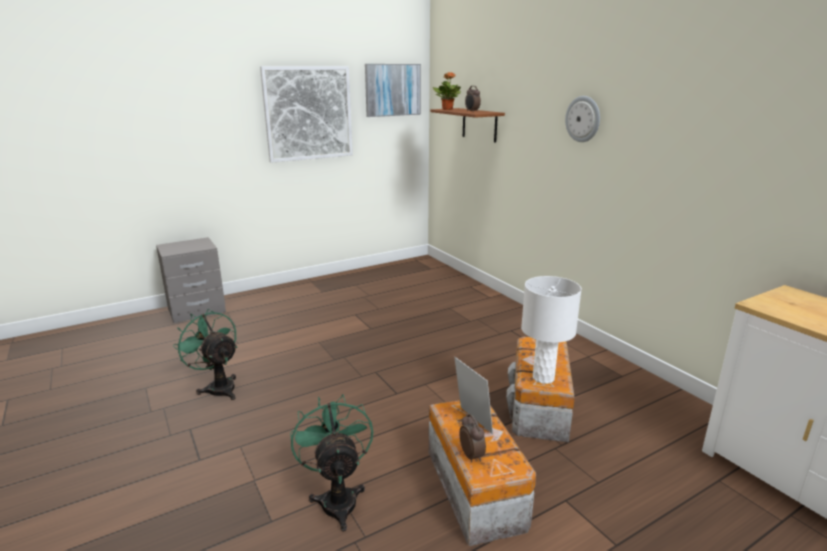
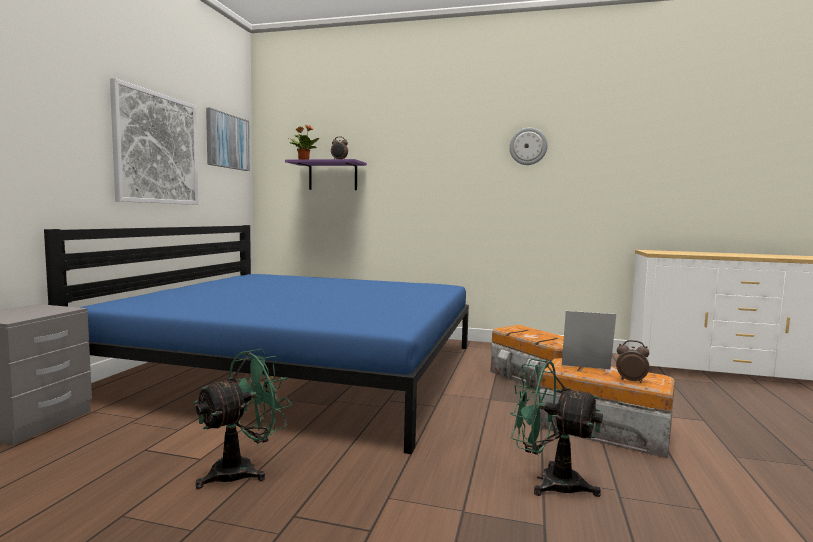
camera: 45 degrees left, 15 degrees down
(218, 387) = (243, 470): green fan -> green fan turned 135 degrees clockwise
(376, 316) = (301, 368): none -> blue bed
(479, 125) = (333, 176): brown shelf -> purple shelf
(543, 378) = (558, 341): white table lamp -> none
(583, 119) = (457, 161): wall clock -> wall clock (528, 146)

